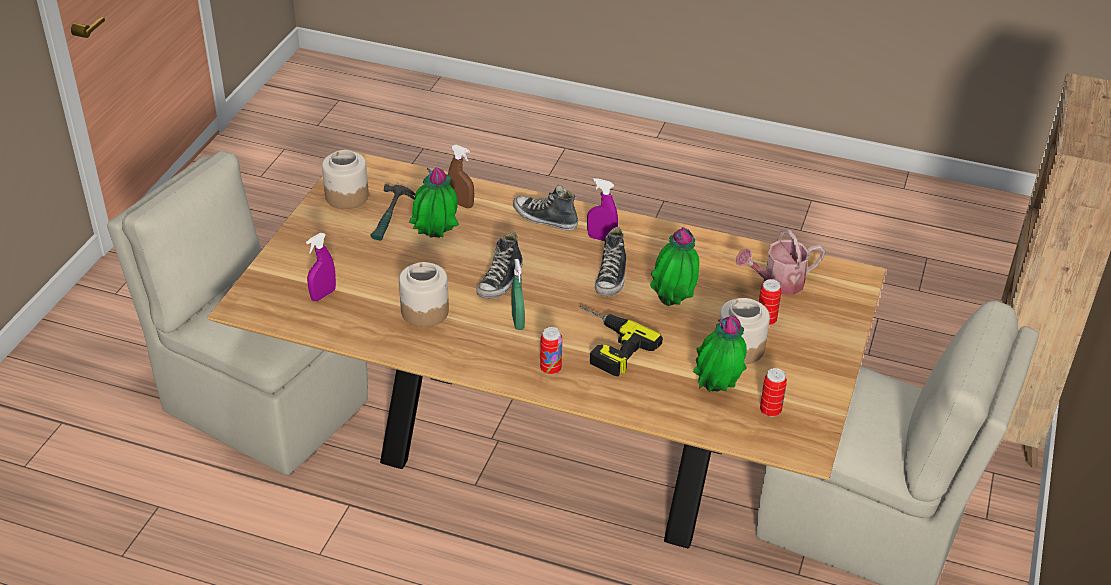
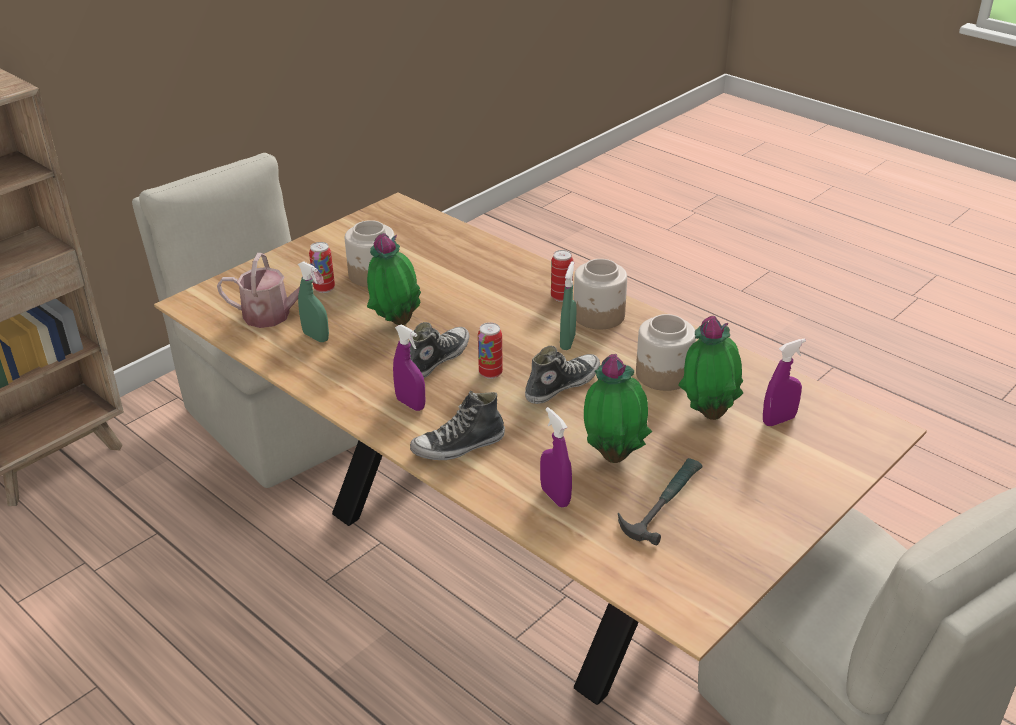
camera: 155 degrees left, 5 degrees down
(346, 196) = (718, 555): jar -> jar (599, 316)
(461, 204) = (555, 497): brown spray bottle -> purple spray bottle
(545, 218) = (458, 446): shoe -> shoe turned 105 degrees clockwise
(605, 344) = (494, 304): power drill -> none
(717, 391) = (426, 252): potted plant -> potted plant (708, 413)
(723, 272) = (316, 337): none -> green spray bottle
(770, 411) = (397, 231): can -> can (490, 373)

